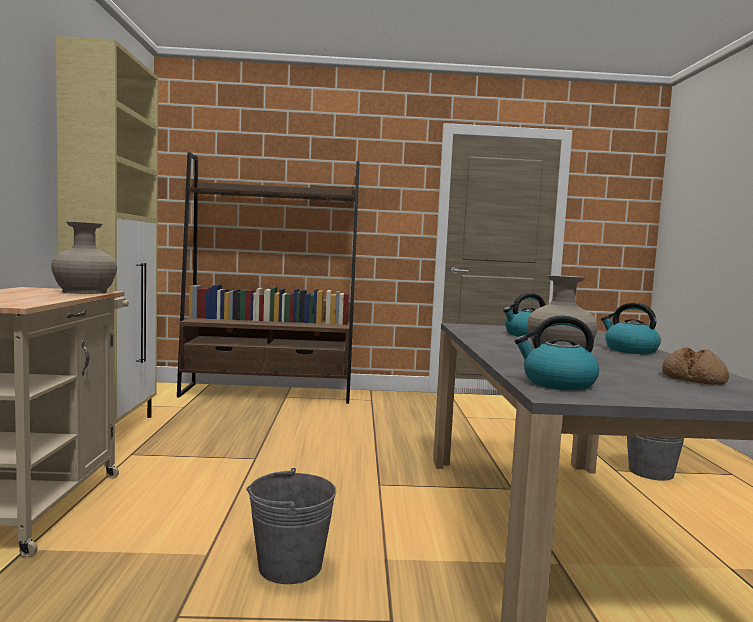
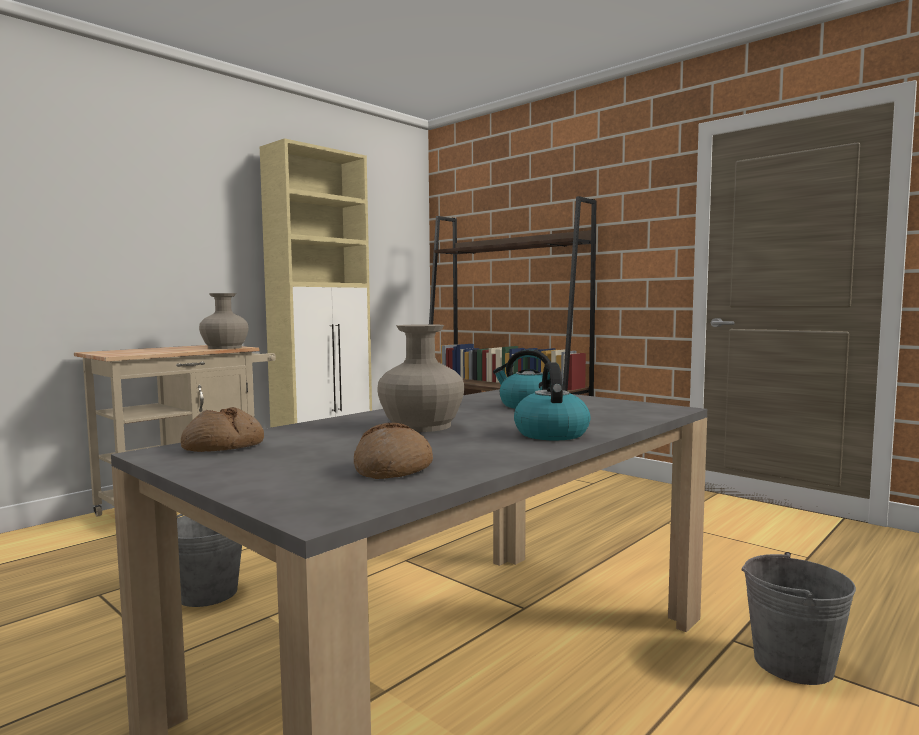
camera: 45 degrees right, 0 degrees up
(557, 383) = (223, 446): kettle -> bread

